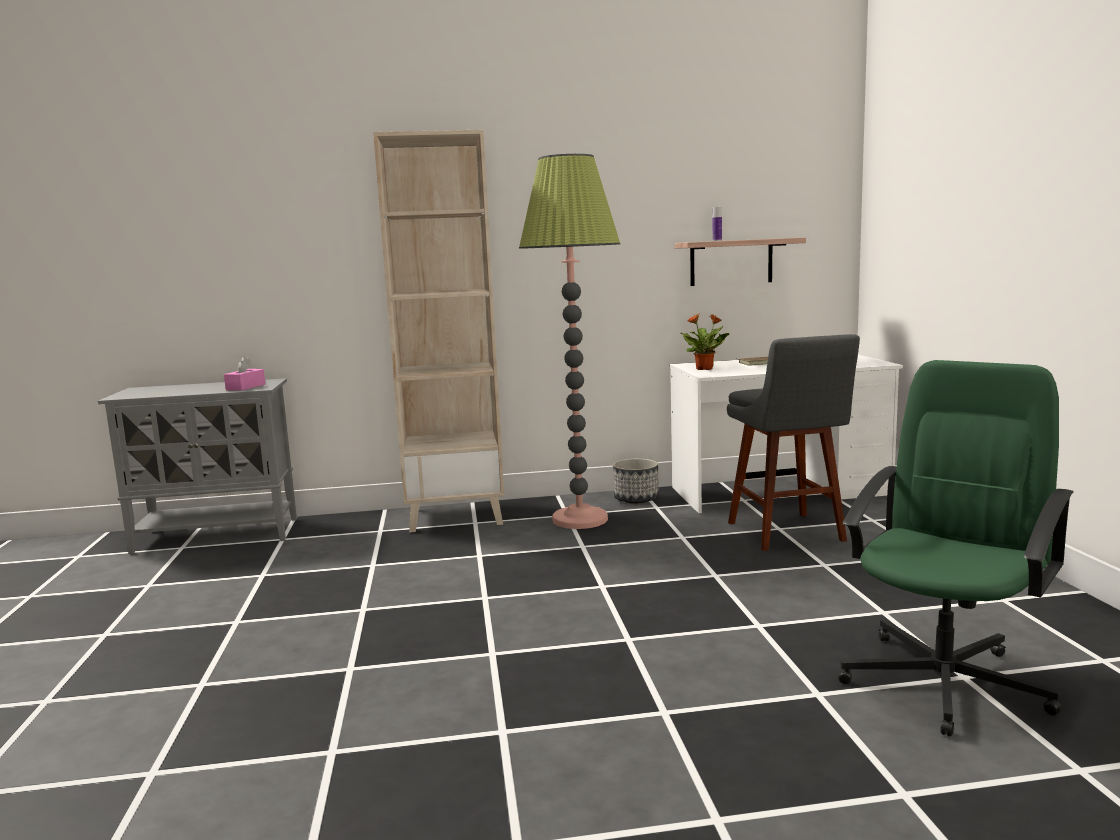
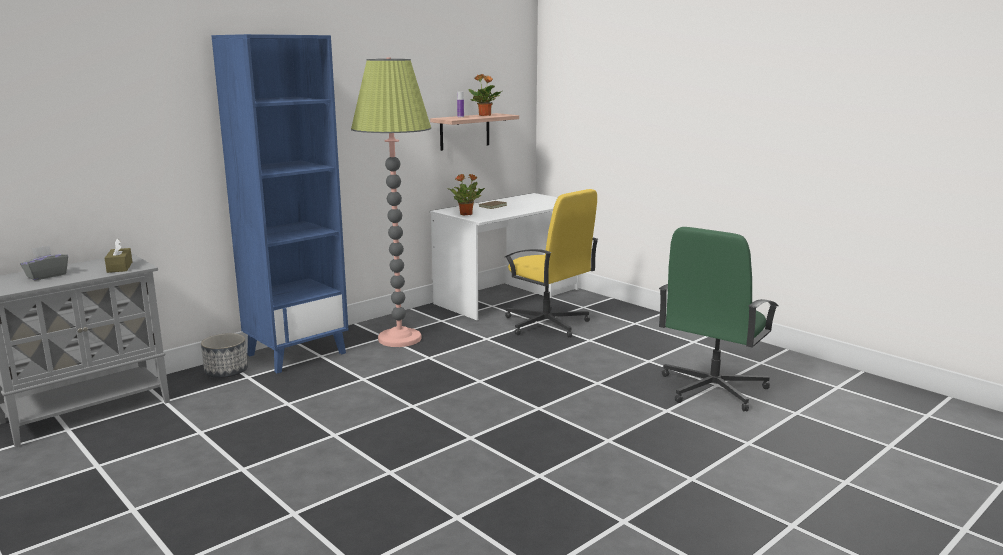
camera: 35 degrees left, 5 degrees up
(182, 389) = (46, 276): none -> grey tissue box
(245, 387) = (119, 267): pink tissue box -> brown tissue box
(456, 516) = (297, 353): beige bookcase -> blue bookcase
(636, 499) = (418, 317): planter -> planter (226, 372)
(755, 239) = (485, 115): none -> potted plant
(788, 534) = (547, 324): grey stool -> yellow office chair
(945, 681) = (712, 389): green office chair -> green office chair turned 150 degrees counterclockwise

